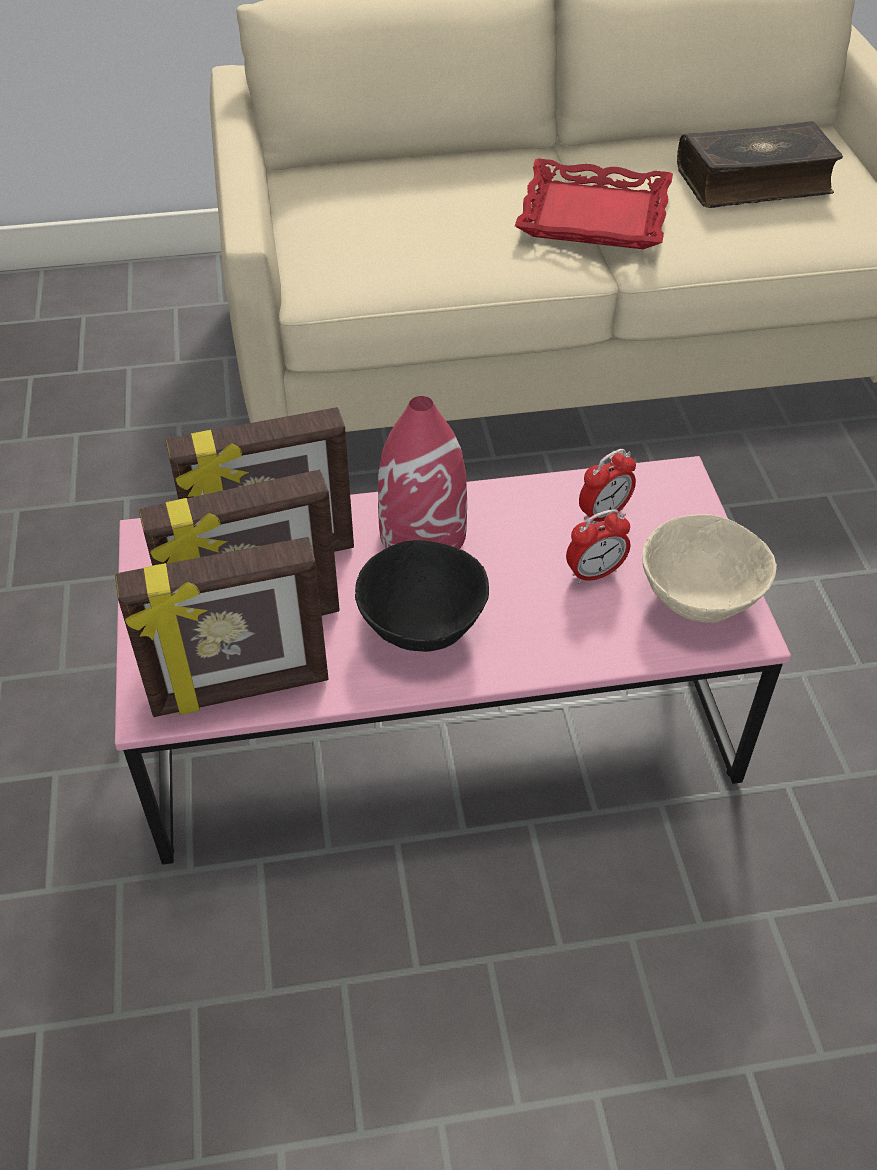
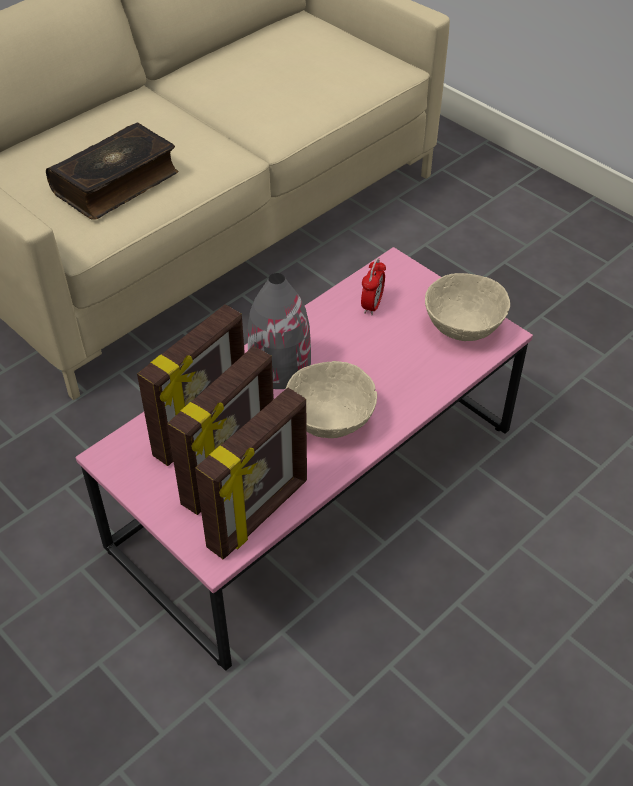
camera: 35 degrees left, 0 degrees up
(421, 626) = (330, 421): black bowl -> beige bowl
(423, 533) = (280, 367): red vase -> grey vase
(594, 215) = (218, 121): red tray -> none
(594, 573) = (397, 341): alarm clock -> none
(754, 182) = (295, 63): book -> book (117, 183)

